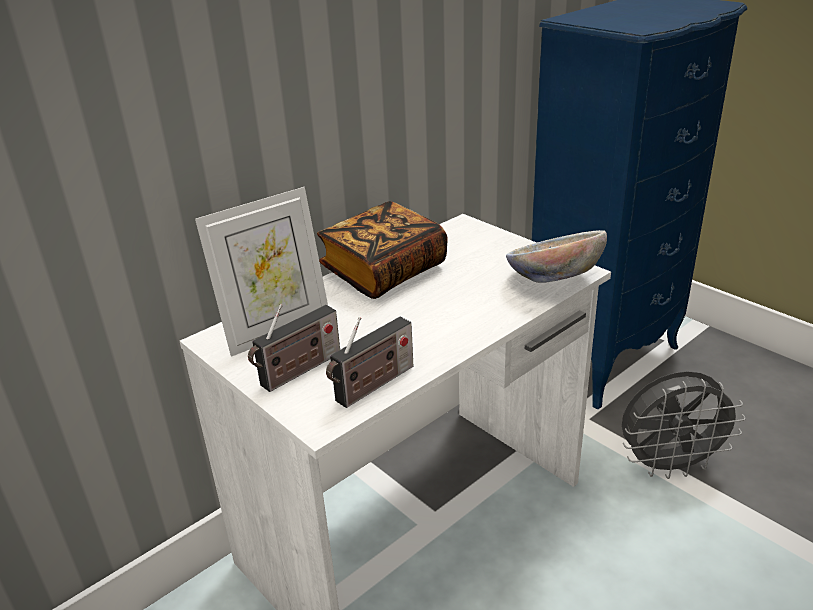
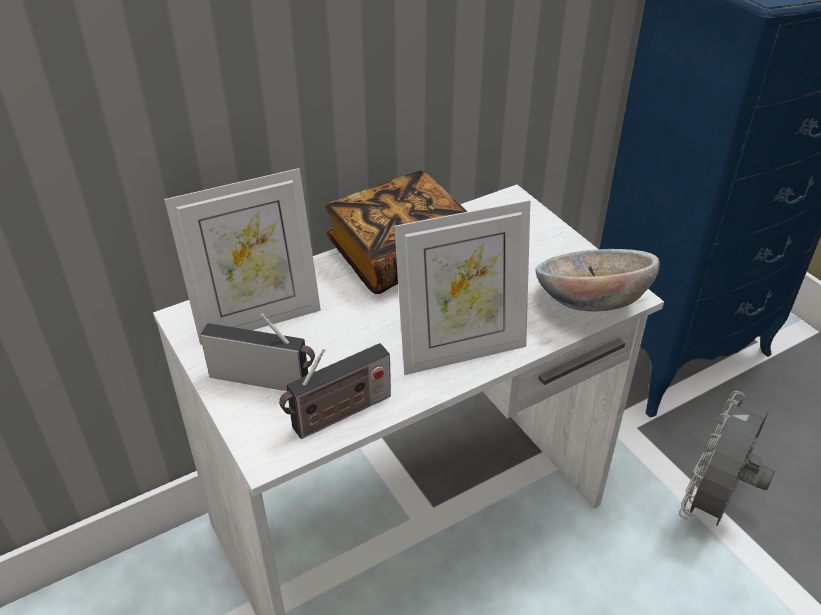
camera: 10 degrees right, 10 degrees up
(298, 371) = (265, 379): radio -> radio turned 135 degrees counterclockwise
(461, 327) = (461, 351): none -> picture frame
(669, 466) = (713, 505): grey fan -> grey fan turned 120 degrees clockwise

